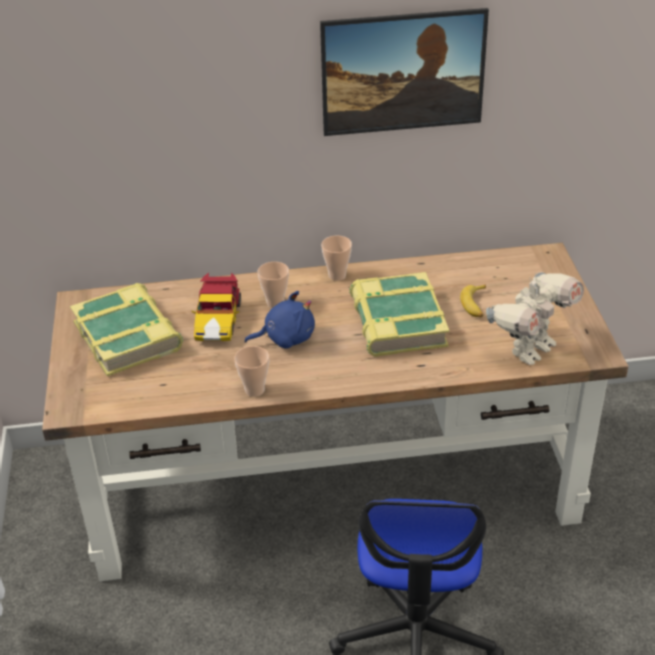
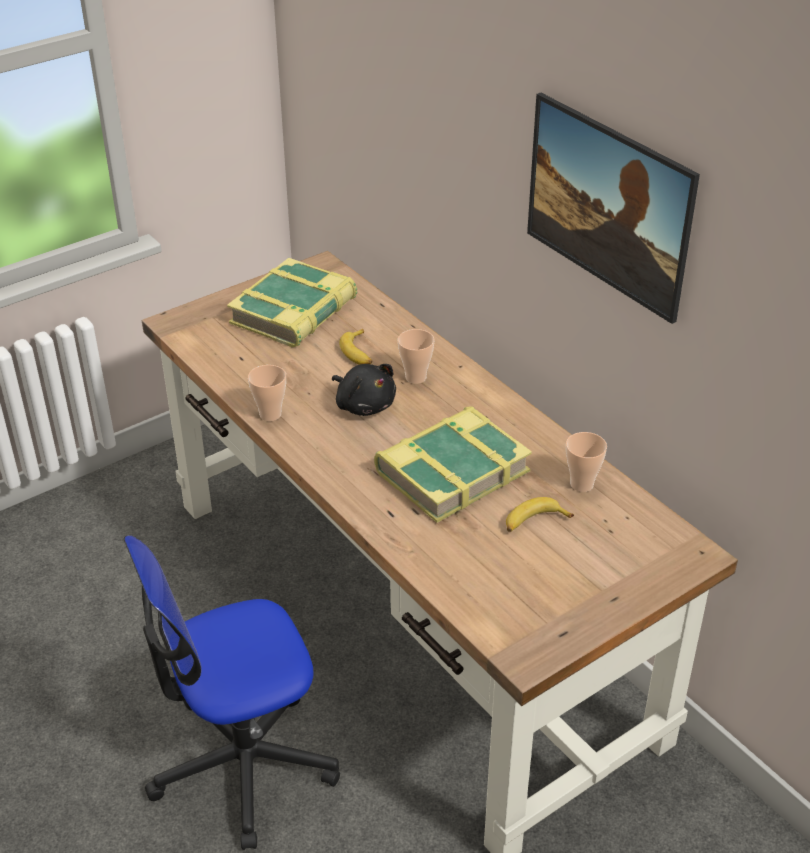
camera: 60 degrees right, 0 degrees up
(218, 320) = (359, 353): toy car -> banana
(286, 338) = (364, 405): blue plush toy -> black plush toy
(337, 275) = (498, 401): cup -> cup (581, 484)
(530, 349) = (485, 592): toy robot -> none

